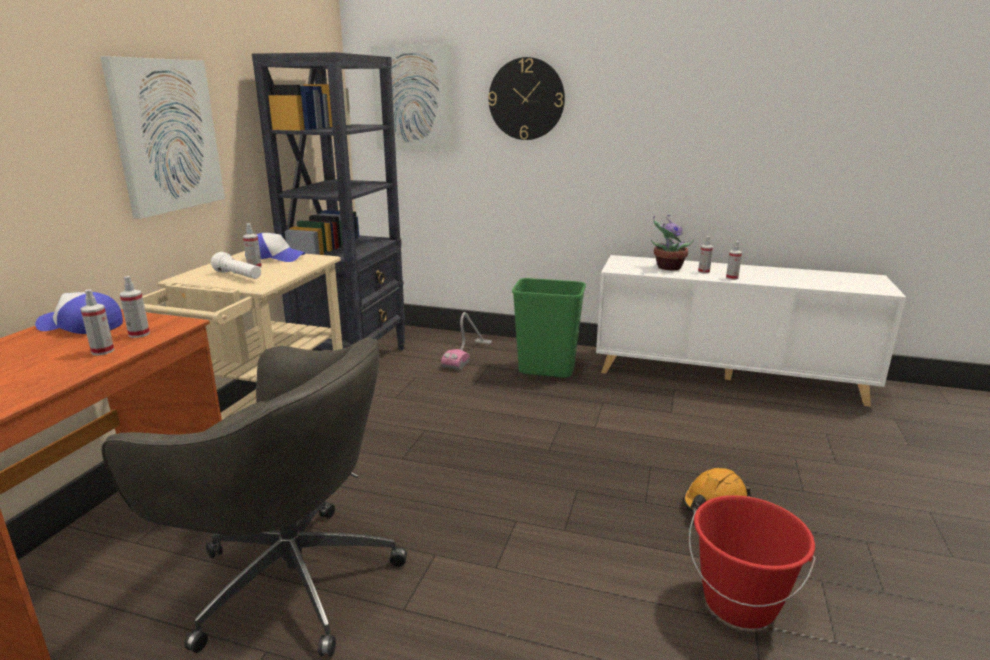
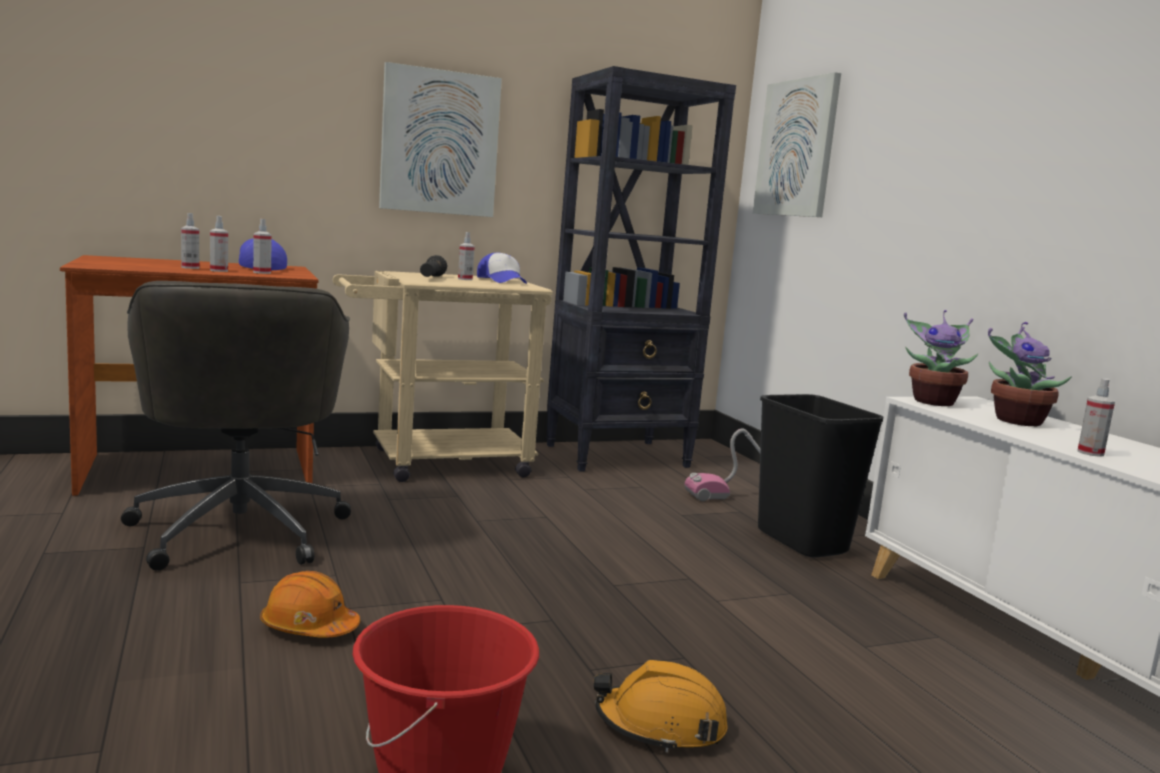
camera: 50 degrees right, 10 degrees down
(238, 276) = (431, 278): white flashlight -> black flashlight
(513, 595) = (309, 627): none -> orange hard hat
(526, 99) = (907, 140): wall clock -> none
(547, 370) = (803, 542): green trash can -> black trash can
(619, 267) = (933, 401): none -> potted plant
(703, 272) = (1065, 438): spray bottle -> spray bottle (190, 267)

